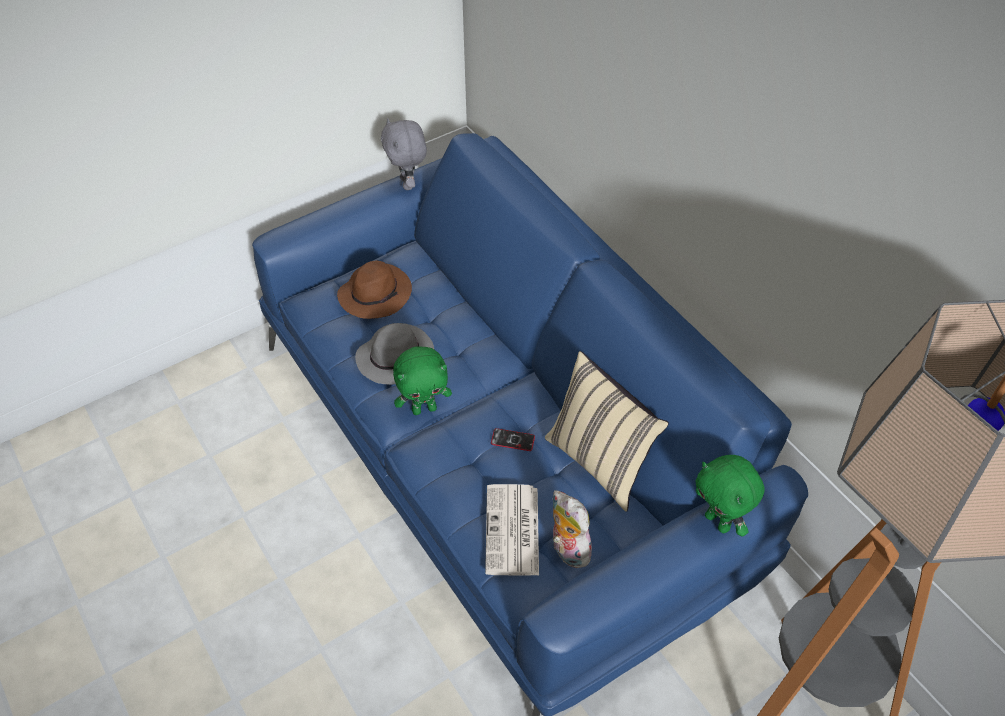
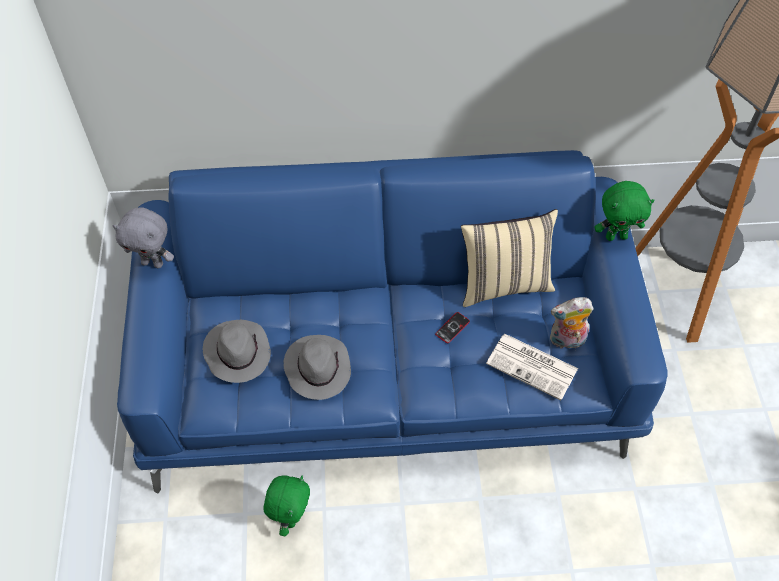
camera: 60 degrees left, 5 degrees up
(376, 293) = (237, 352): brown hat -> grey hat
(424, 408) = (383, 373): green plush toy -> green plush toy (291, 517)

